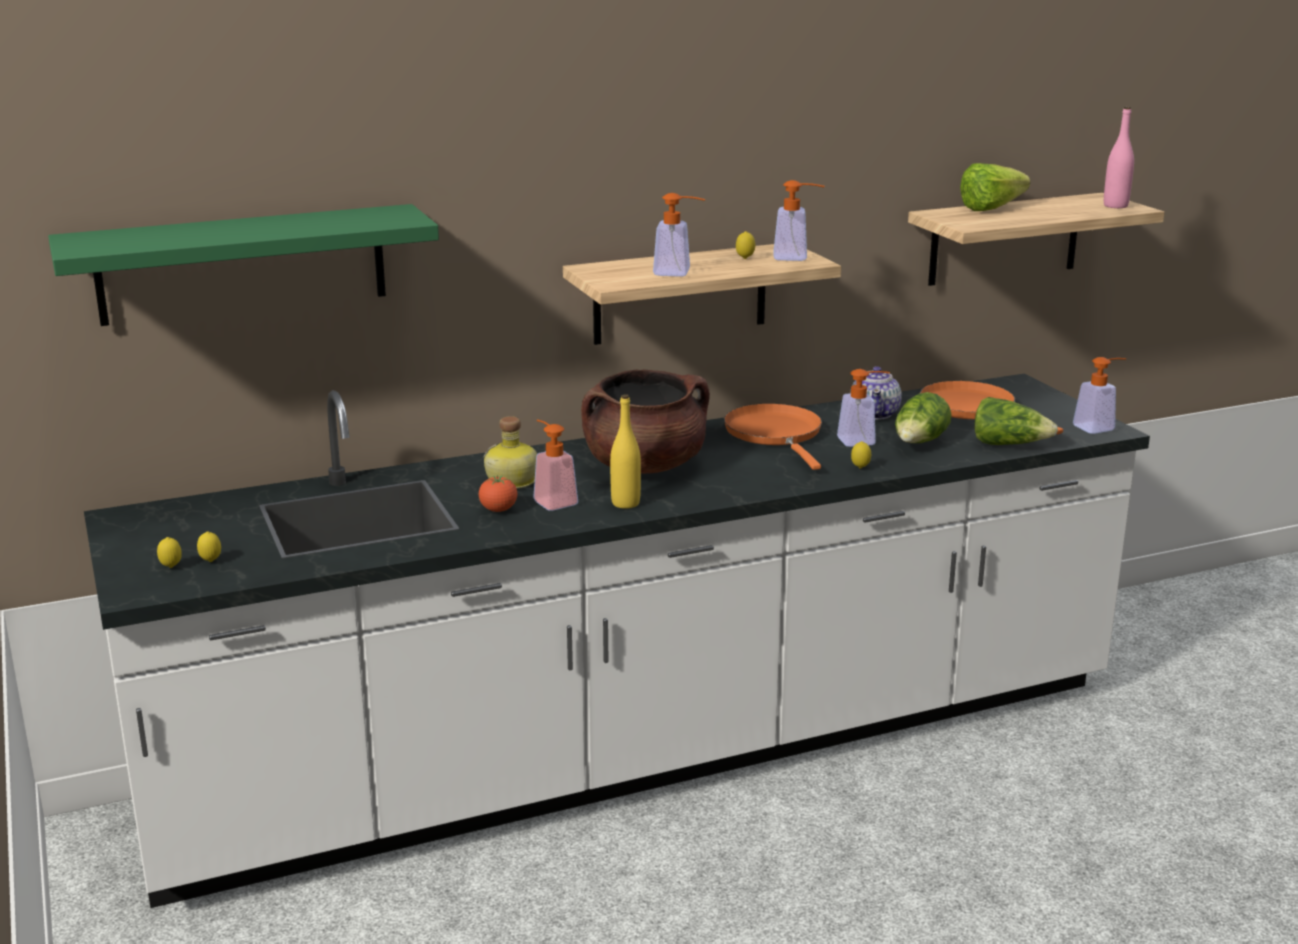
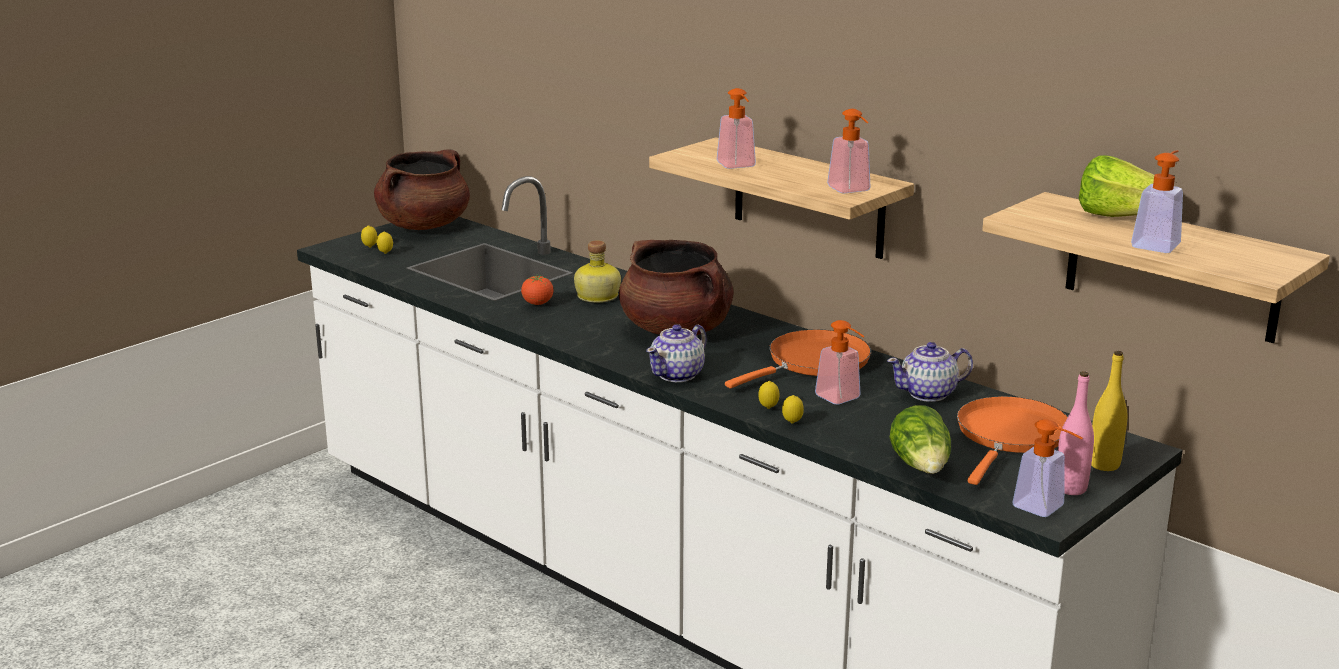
camera: 65 degrees right, 0 degrees up
(138, 526) = (424, 225): none -> brown cooking pot
(242, 264) = (522, 66): green shelf -> none
(551, 500) = (572, 315): soap dispenser -> soap dispenser (1158, 244)
(625, 503) = (590, 338): yellow bottle -> yellow bottle (1104, 465)
(745, 259) = (819, 177): lemon -> lemon (792, 423)
(755, 485) = (678, 375): none -> teapot
(919, 443) = (869, 424): lettuce -> none
(1115, 206) = (1253, 264): pink bottle -> pink bottle (1070, 488)

